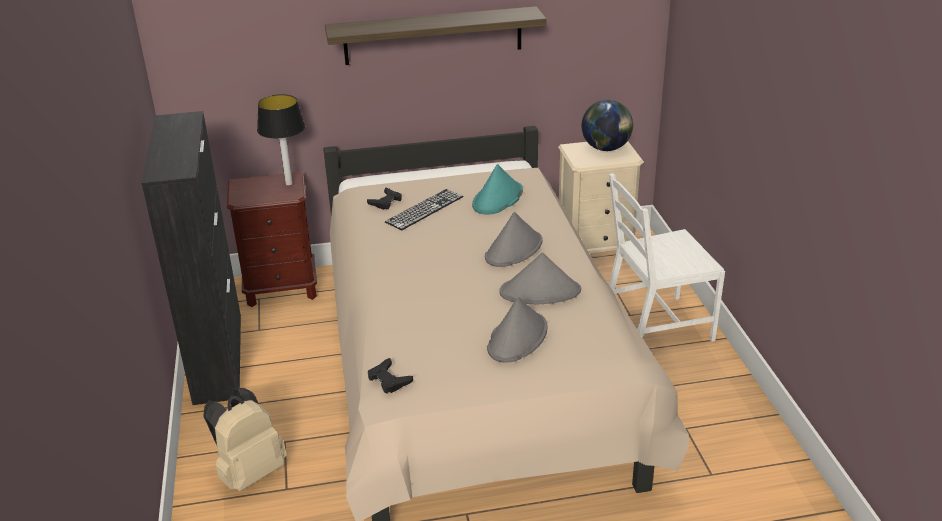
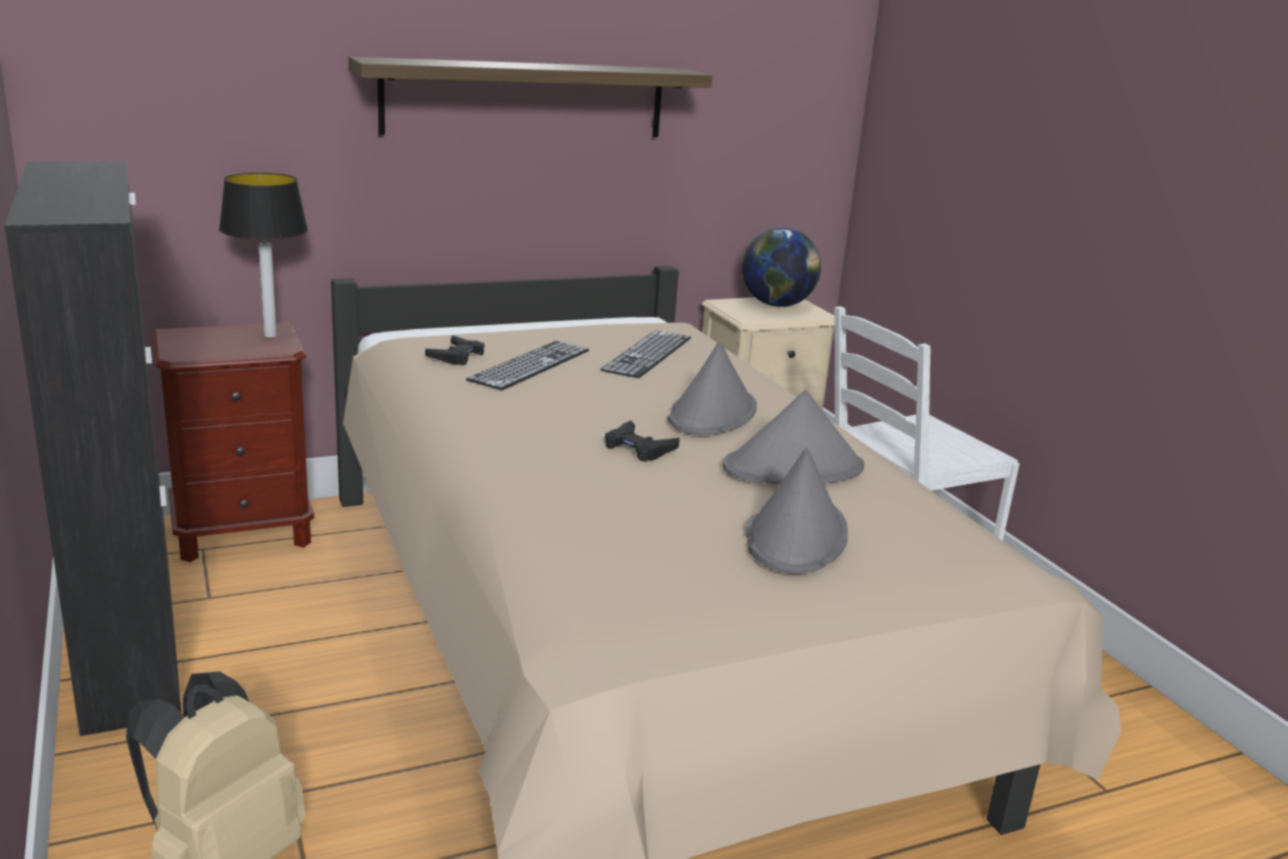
camera: 15 degrees left, 10 degrees down
(389, 380) = (576, 614): black game controller -> black game controller (638, 448)
(497, 199) = (647, 354): turquoise hat -> keyboard

